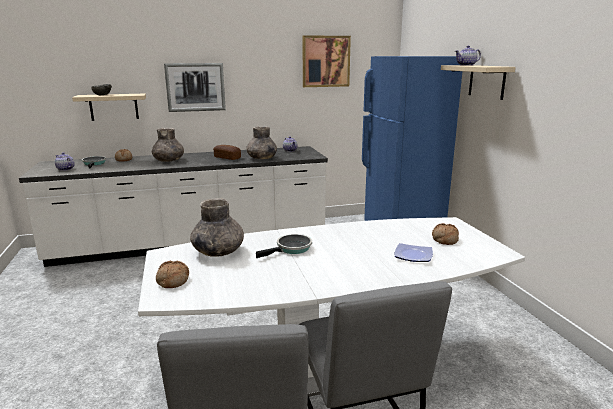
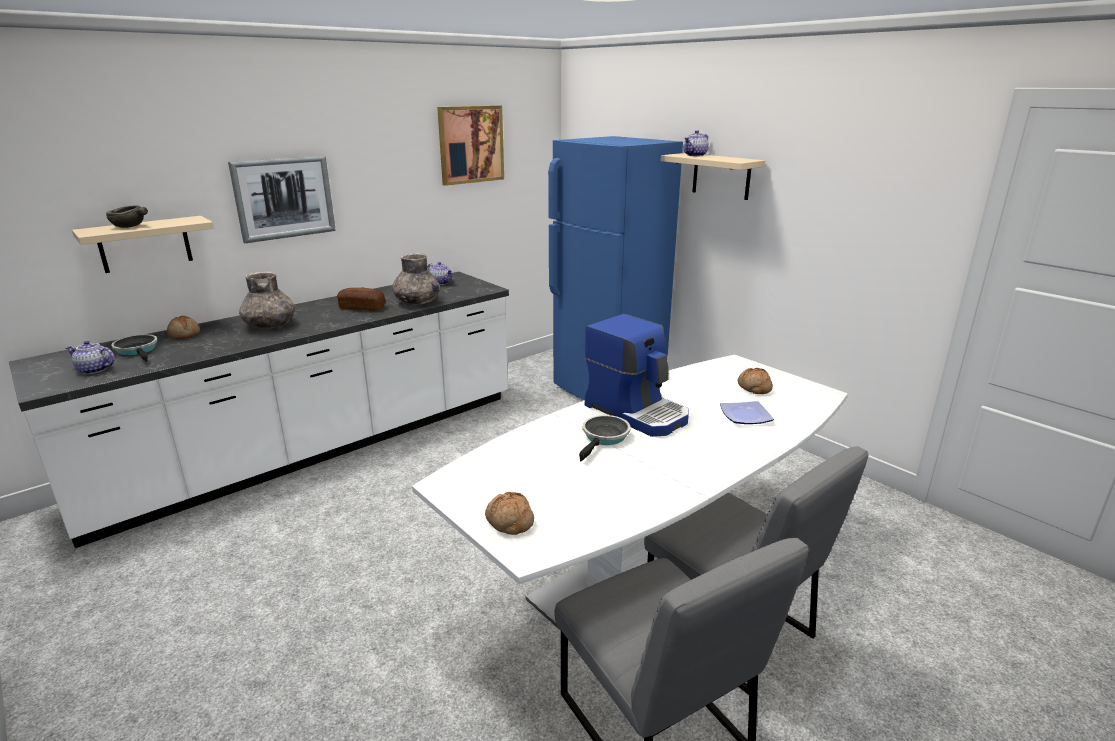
camera: 25 degrees left, 5 degrees up
(218, 251) = (516, 463): grey vase -> none
(334, 239) = (637, 412): none -> coffee machine

